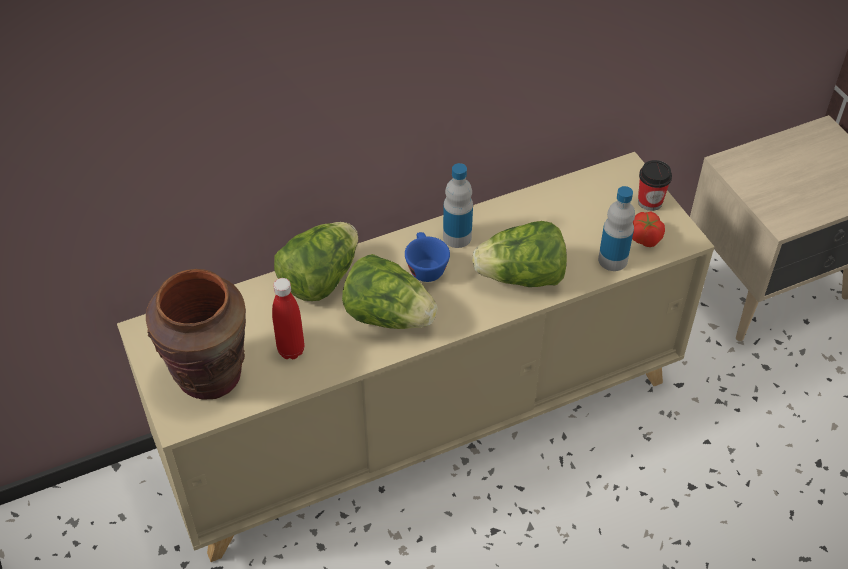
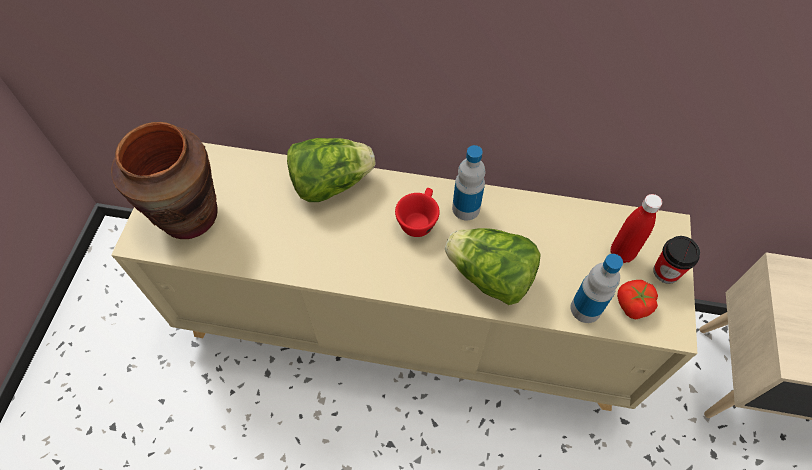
camera: 35 degrees right, 10 degrees up
(291, 350) = (260, 231): red bottle -> red bottle (621, 253)
(389, 316) = (355, 246): lettuce -> none
(425, 267) = (418, 220): blue cup -> red cup

